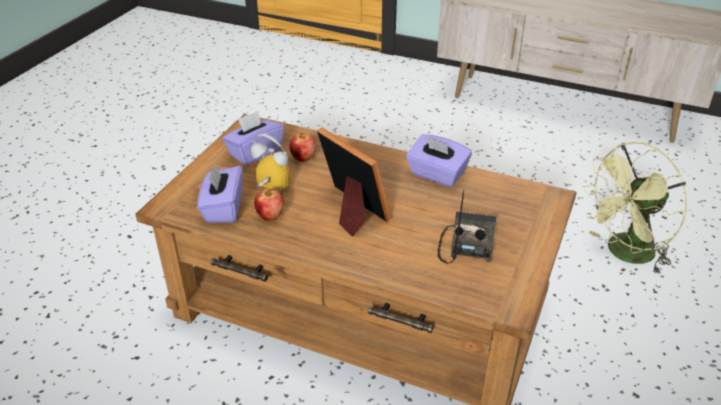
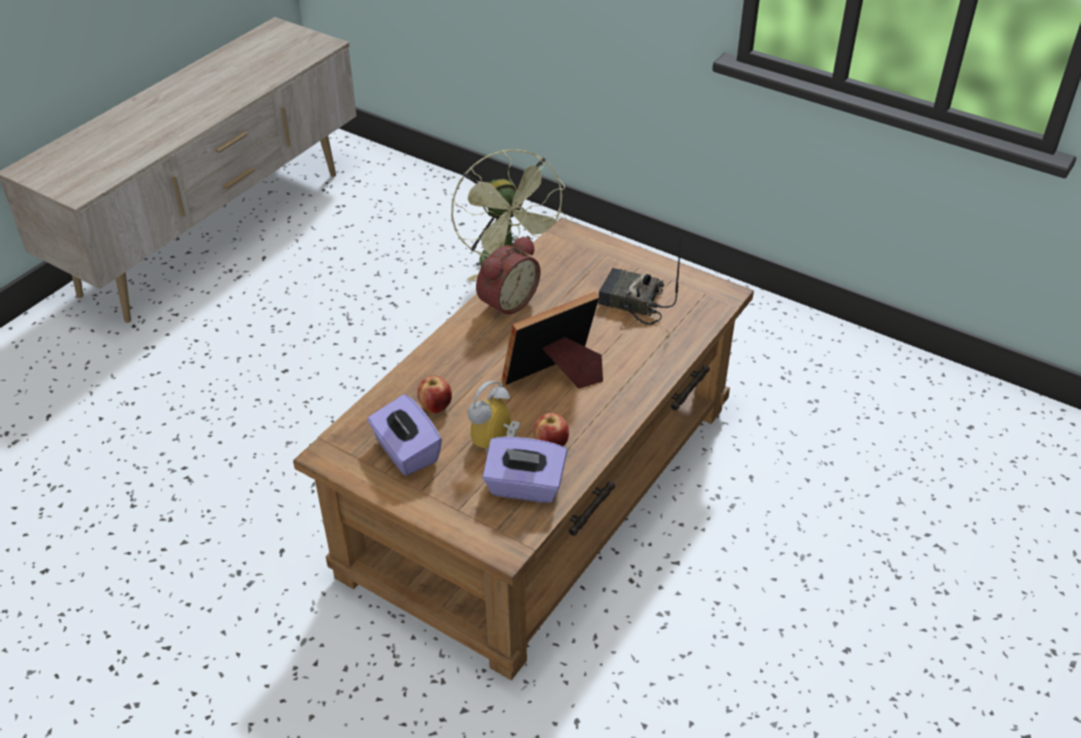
camera: 80 degrees left, 5 degrees up
(436, 175) = (506, 302): purple tissue box -> alarm clock

